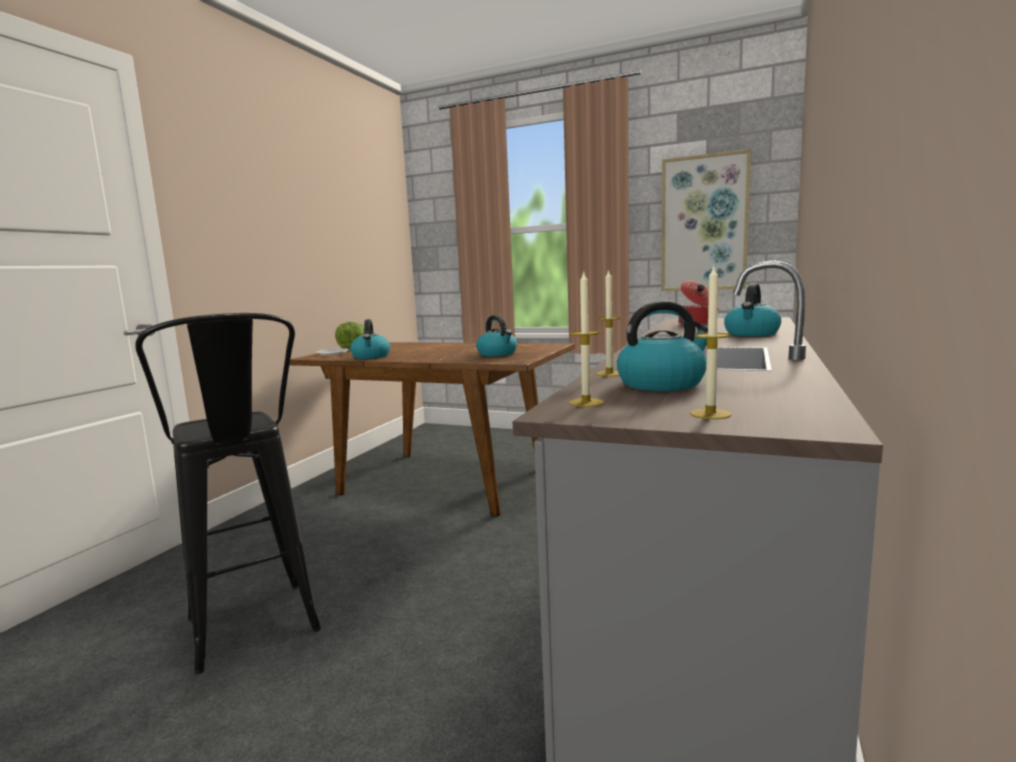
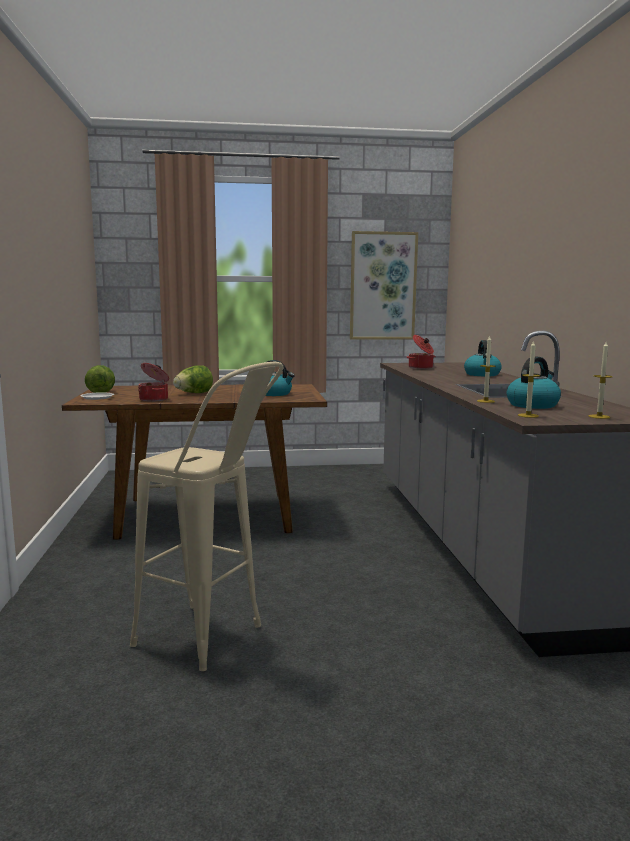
camera: 30 degrees left, 0 degrees up
(256, 636) = (213, 641): black stool -> beige stool
(371, 356) = (154, 399): kettle -> cooking pot
(423, 351) = (193, 393): none -> lettuce

